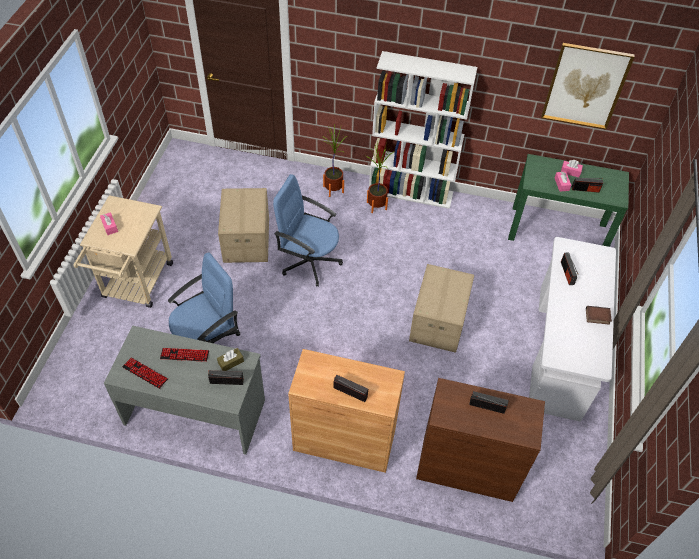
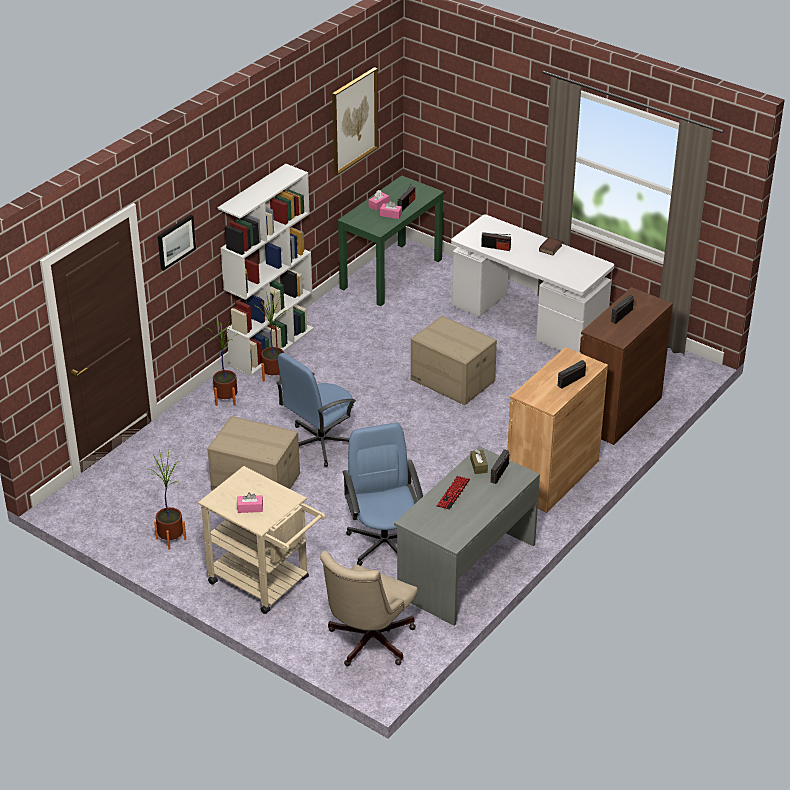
camera: 65 degrees left, 15 degrees down
(87, 371) = (367, 643): none -> beige office chair
(145, 373) = (460, 523): keyboard -> none
(165, 216) = (171, 539): none -> potted plant
(330, 49) = (175, 242): none -> picture

